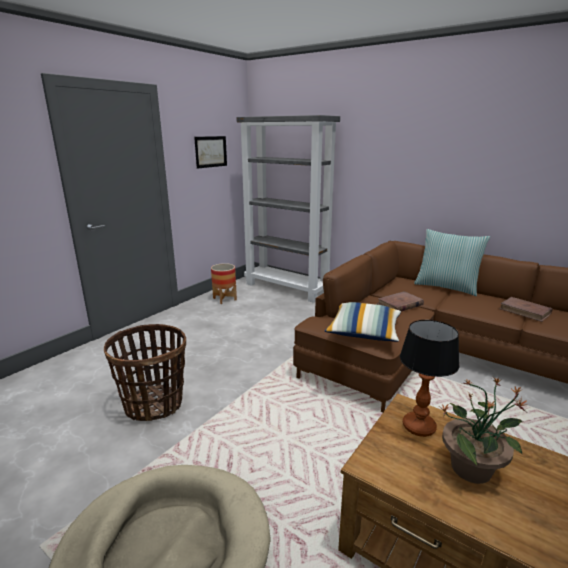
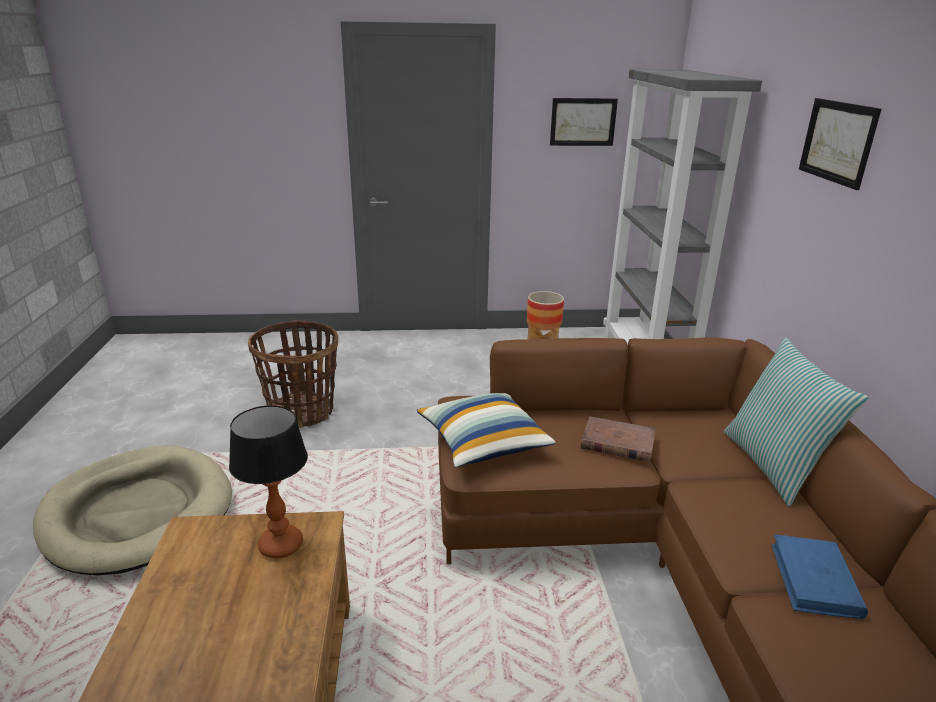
camera: 50 degrees right, 5 degrees up
(410, 138) = (837, 142): none -> picture
(472, 468) = (227, 605): potted plant -> none
(525, 311) = (815, 580): brown book -> blue book

